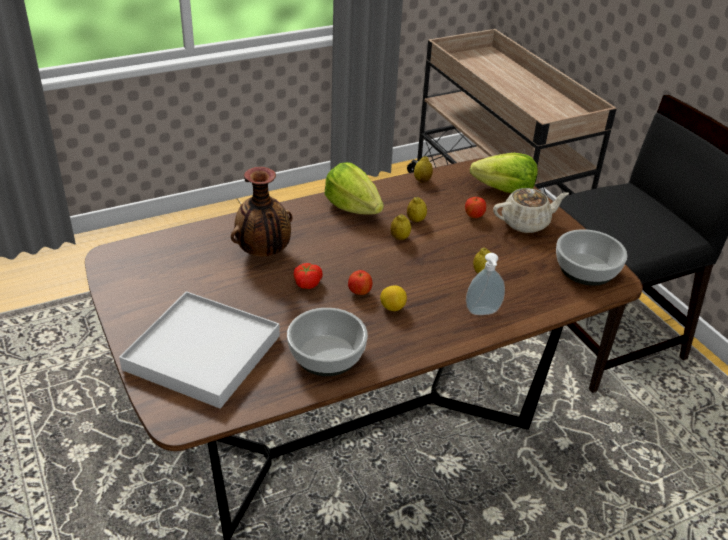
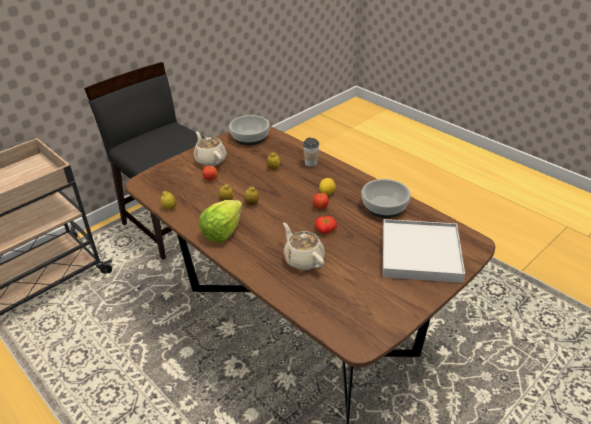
camera: 105 degrees left, 0 degrees up
(263, 253) = (303, 259): vase -> beige teapot
(483, 313) = (311, 163): soap dispenser -> cup
(504, 190) = (171, 172): lettuce -> none

